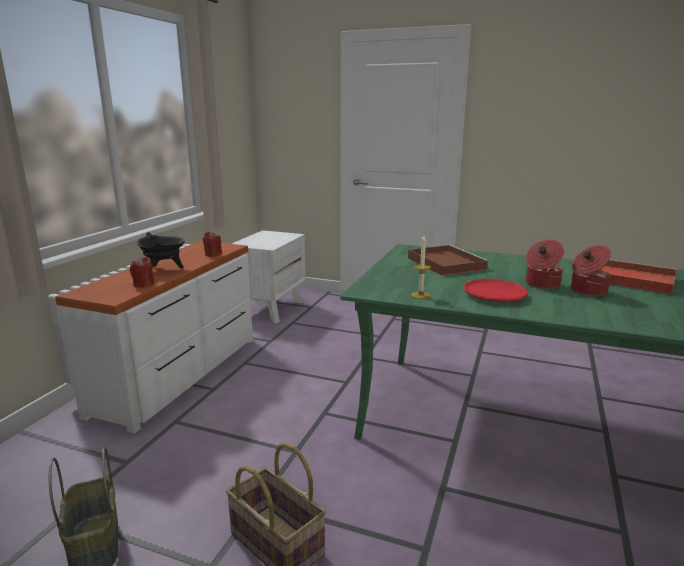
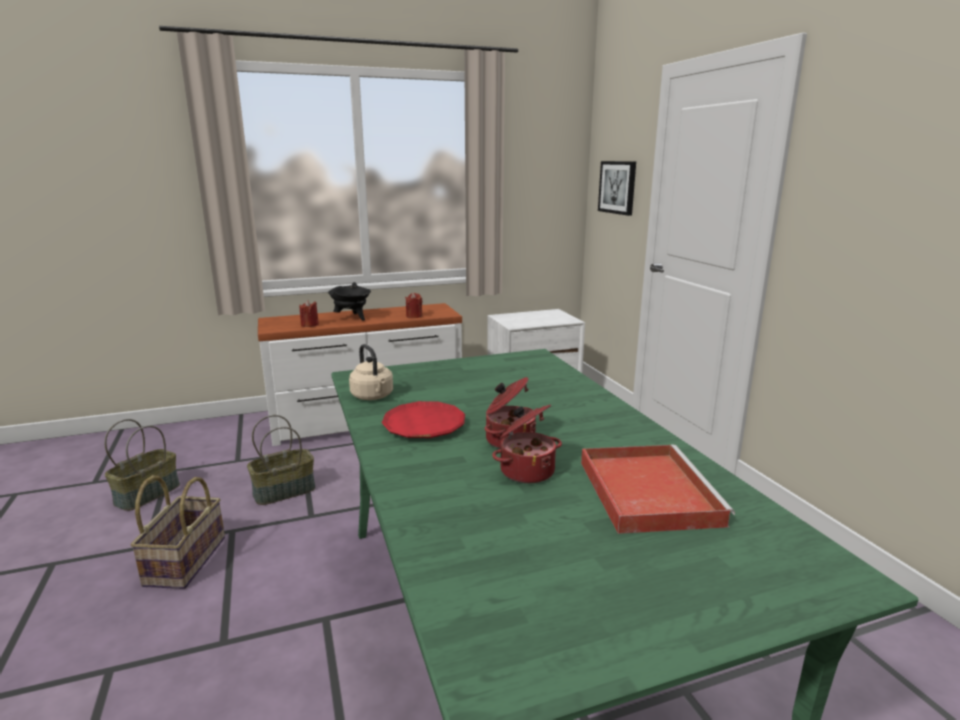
camera: 50 degrees right, 0 degrees up
(234, 452) = (284, 491): none -> basket
(297, 124) = (618, 187): none -> picture
(420, 295) = (373, 397): candle -> beige kettle
(445, 263) = (508, 381): brown tray -> none

